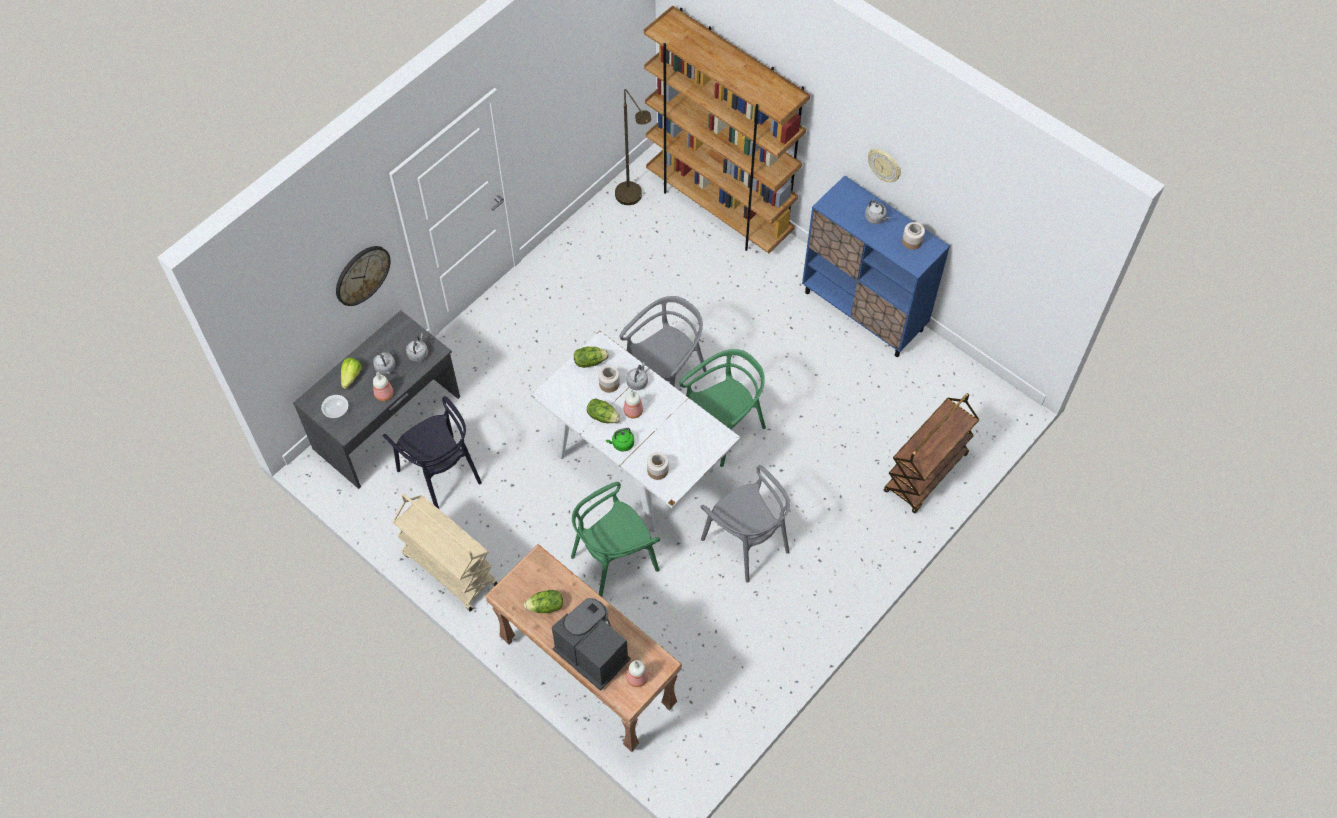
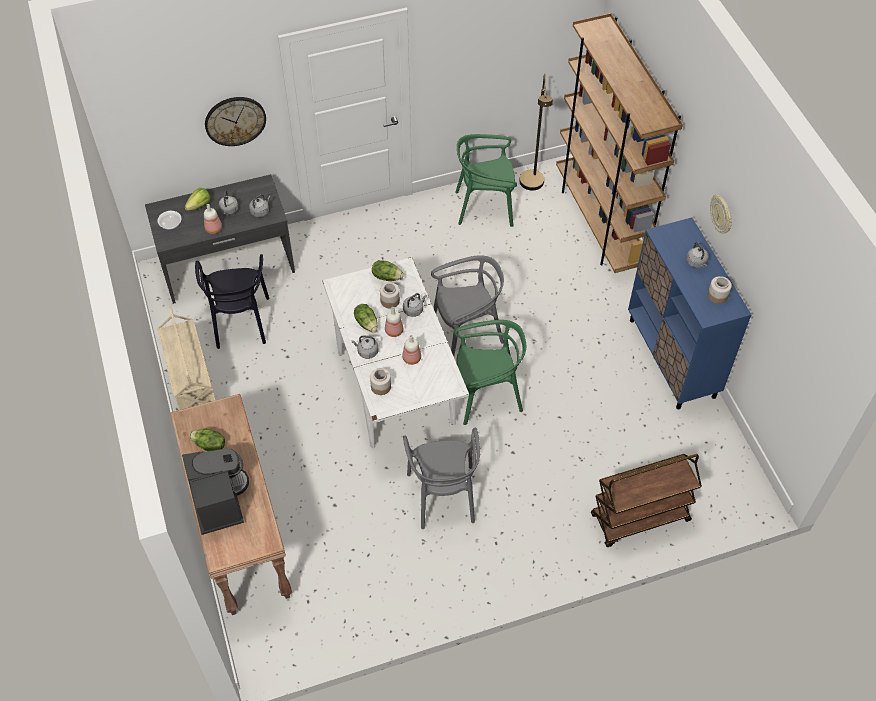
camera: 30 degrees right, 5 degrees down
(614, 560) = (326, 454): green chair -> green chair (485, 207)
(621, 444) = (366, 351): green kettle -> grey kettle
(636, 678) = (238, 541): bottle -> bottle (411, 358)

